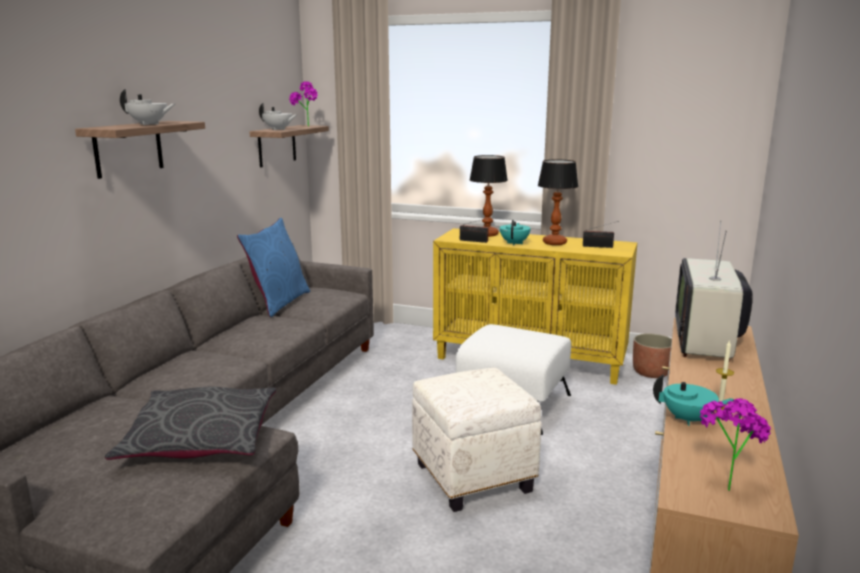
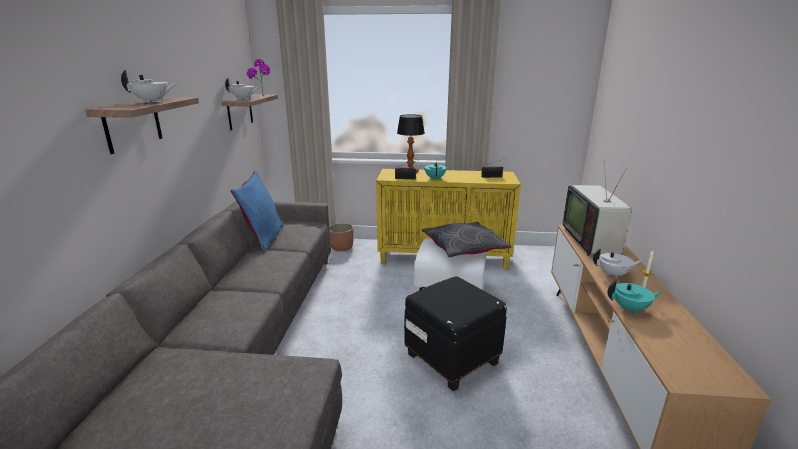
camera: 15 degrees left, 5 degrees up
(200, 438) = (266, 382): grey pillow -> grey pillow (464, 247)
(471, 476) = (451, 358): white ottoman -> black ottoman
(555, 243) = (461, 176): table lamp -> none
(651, 373) = (524, 257): planter -> planter (341, 247)
(702, 381) = (613, 274): none -> white teapot
(725, 483) = (694, 361): potted plant -> none

